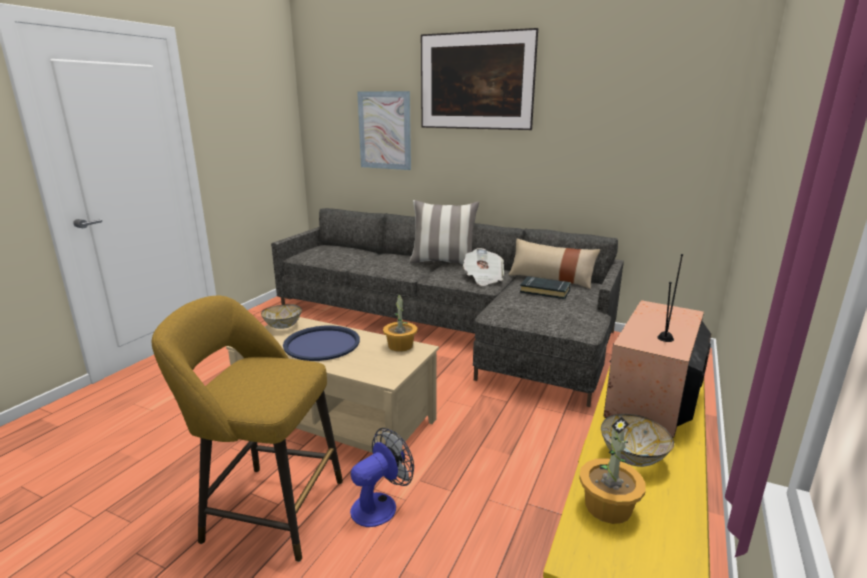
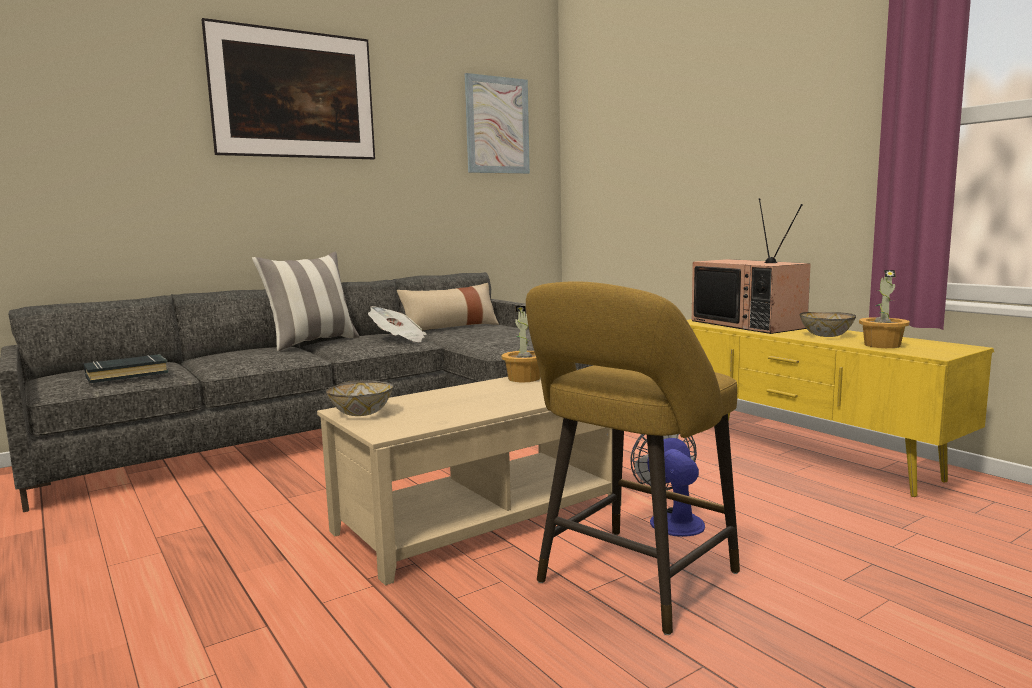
camera: 60 degrees left, 10 degrees down
(322, 344) = (462, 402): blue tray -> none
(384, 130) = (140, 160): picture -> picture (497, 125)
(545, 291) = (477, 332): black book -> black book (126, 374)

